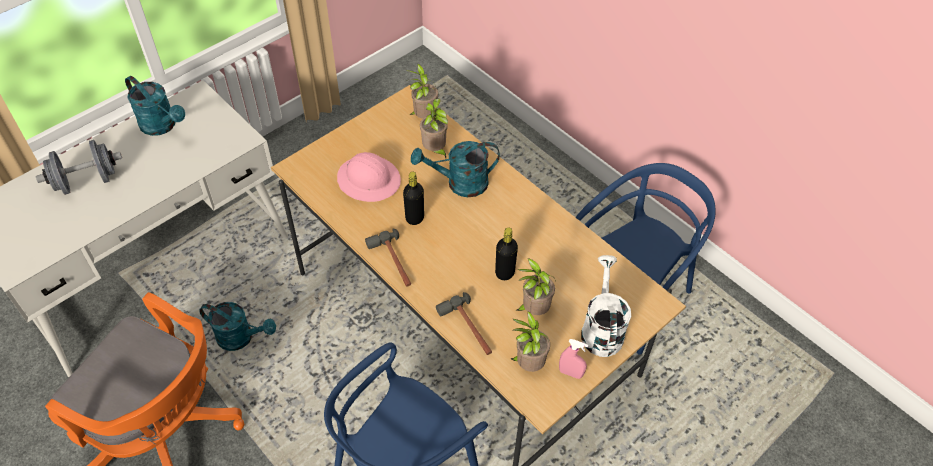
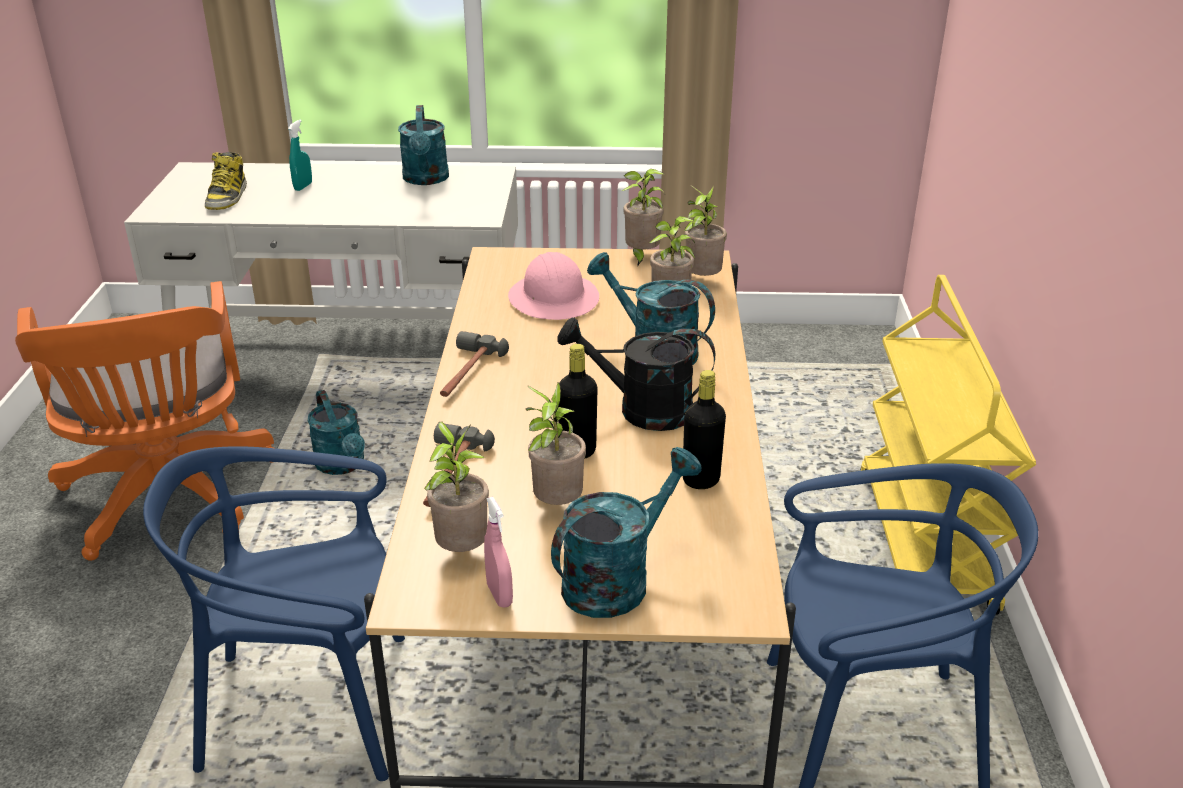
camera: 45 degrees right, 20 degrees down
(46, 223) = (227, 197): none -> boot
(86, 181) = (303, 187): grey dumbbell -> turquoise spray bottle
(373, 117) = (641, 257): none -> potted plant
(414, 218) = (551, 351): black bottle -> black bottle (701, 480)
(501, 227) = (642, 410): none -> black watering can
(563, 182) = (925, 543): none -> yellow cart
(601, 328) = (617, 579): white watering can -> turquoise watering can

